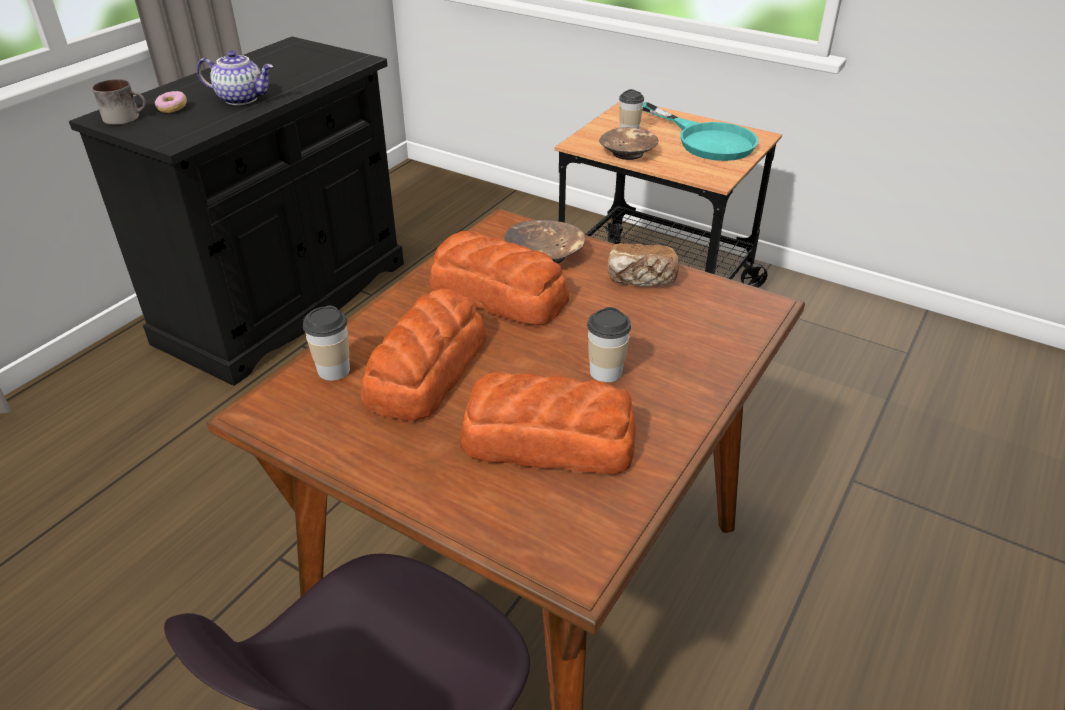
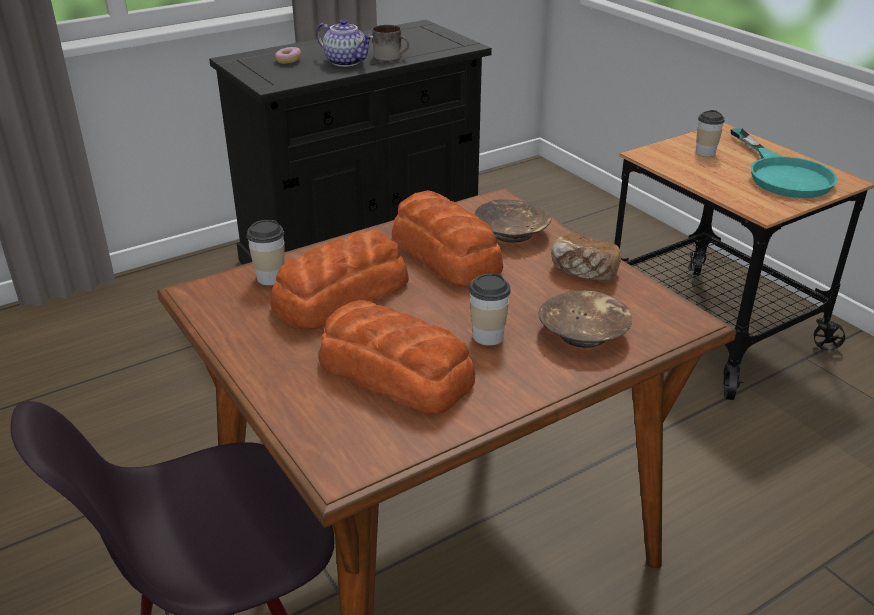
camera: 25 degrees right, 5 degrees down
(126, 117) = (250, 62): mug -> mug (391, 56)
(628, 153) = (689, 171): brown bowl -> brown bowl (584, 333)

